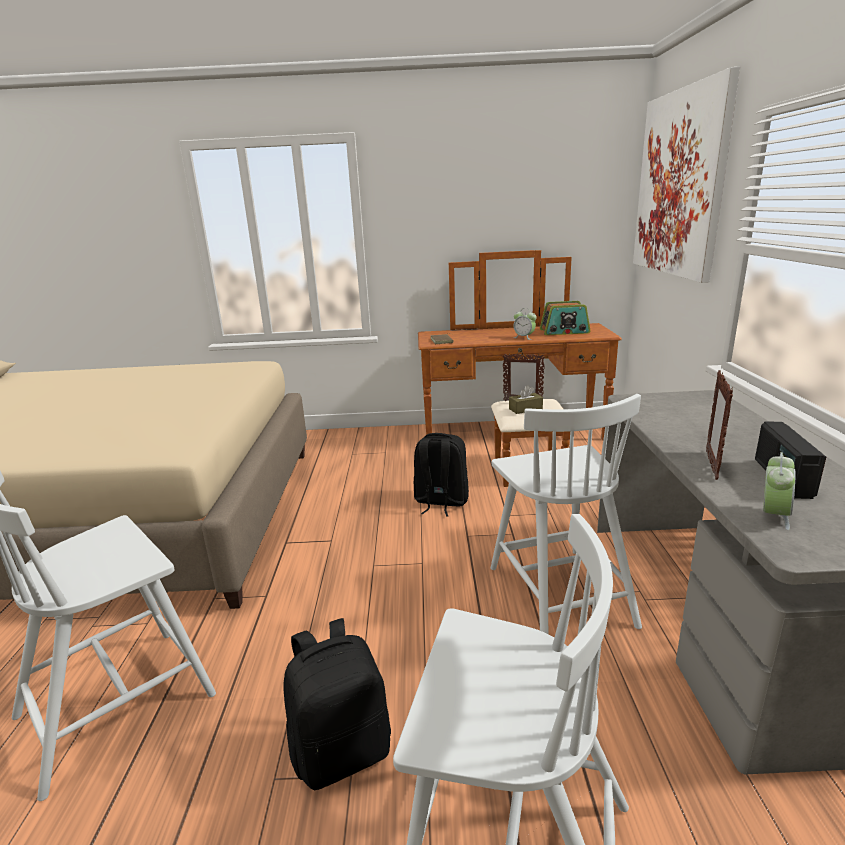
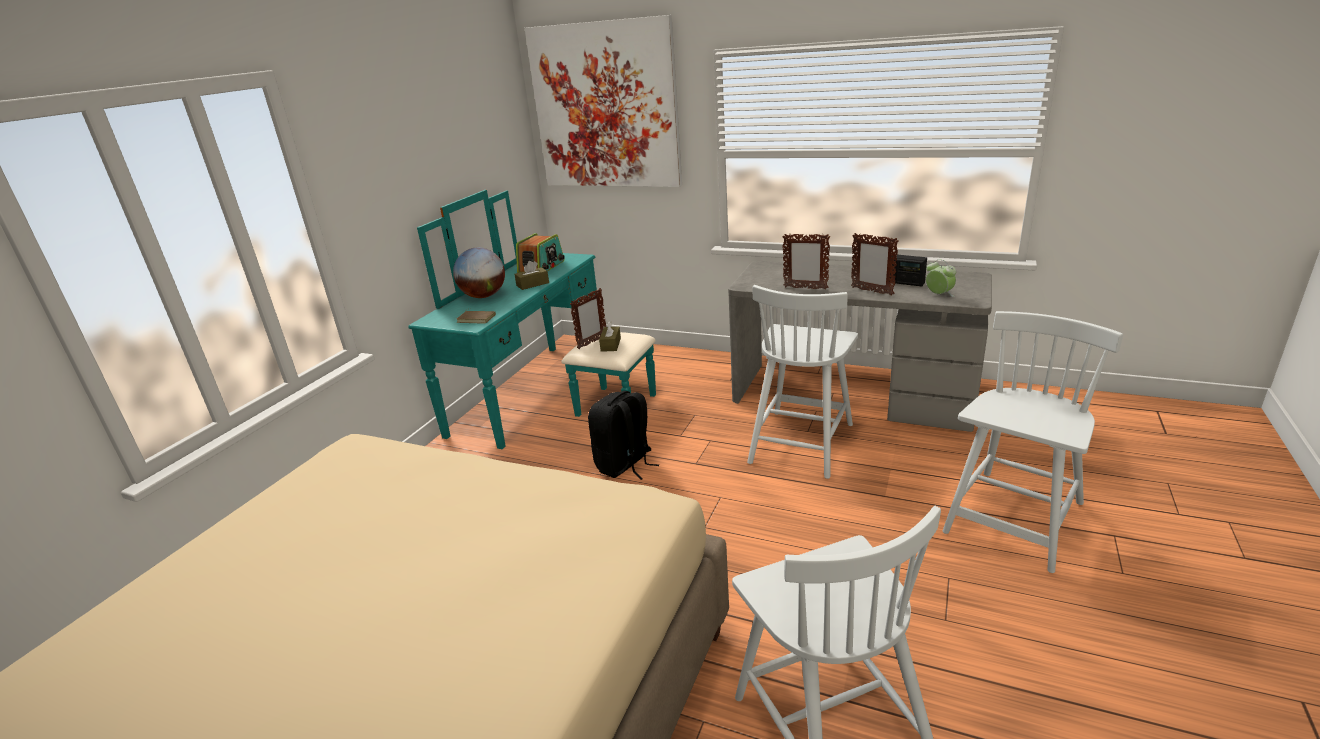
camera: 65 degrees left, 5 degrees up
(342, 750) = (926, 579): black backpack -> none
(485, 333) = (484, 296): none -> globe
(516, 440) = (550, 395): brown dresser -> turquoise dresser
(524, 337) = (532, 284): alarm clock -> brown tissue box
(558, 593) = (801, 442): white chair -> white chair turned 105 degrees clockwise
(663, 426) = (805, 288): none -> picture frame

